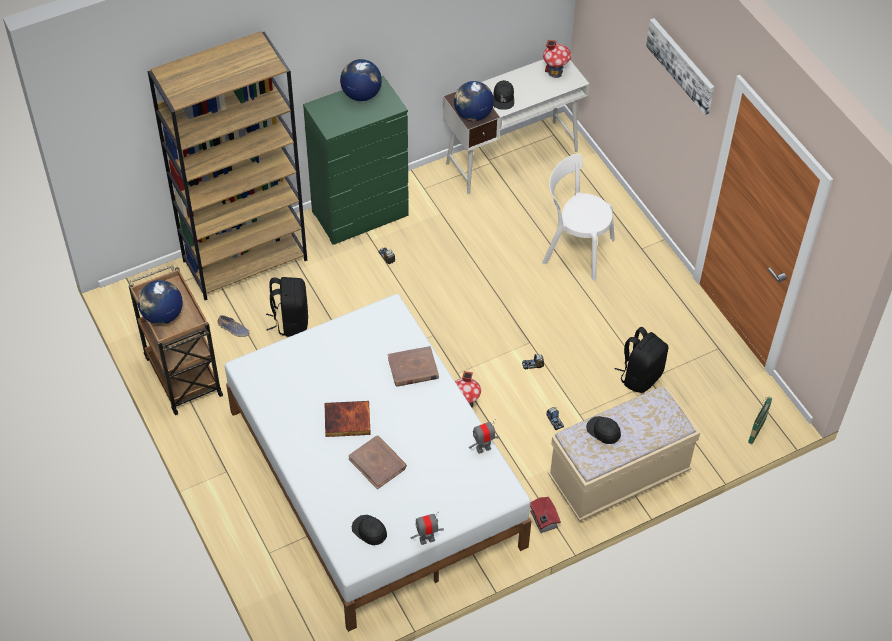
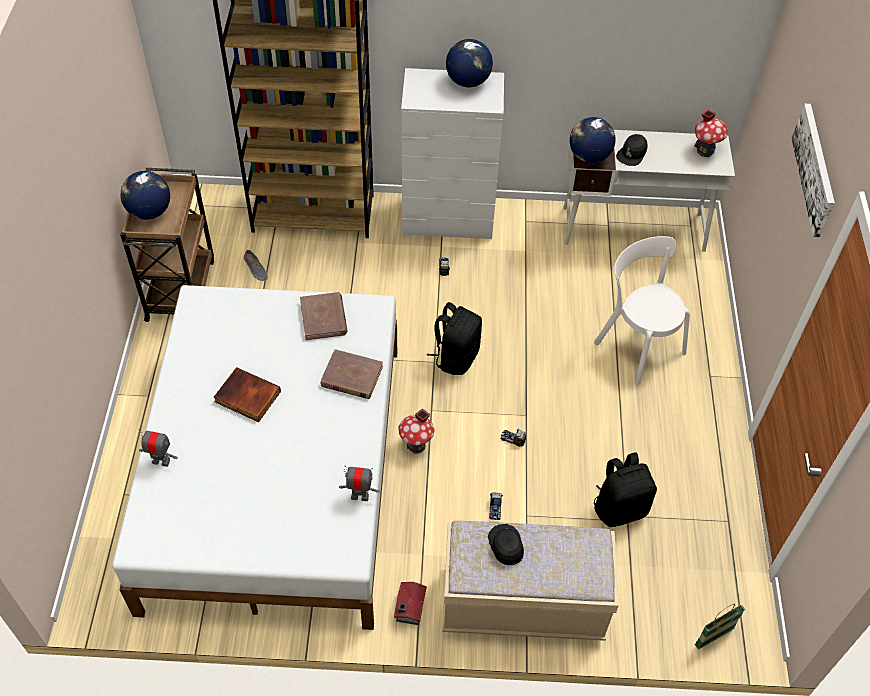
camera: 30 degrees right, 0 degrees up
(290, 321) = (311, 286): black backpack -> black backpack (456, 357)
(360, 214) = (448, 218): green dresser -> white dresser
(369, 531) = (179, 522): black cap -> none
(378, 463) = (242, 455): brown book -> brown book (323, 318)
(427, 539) = (228, 563): toy robot -> toy robot (161, 461)

